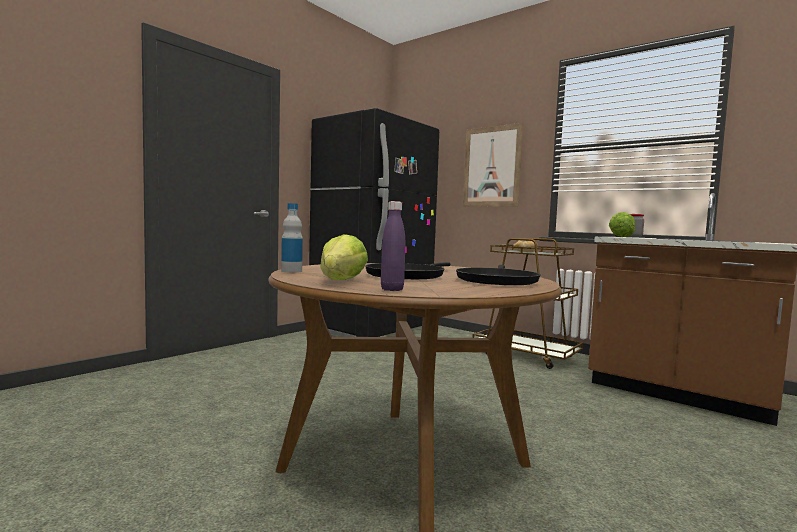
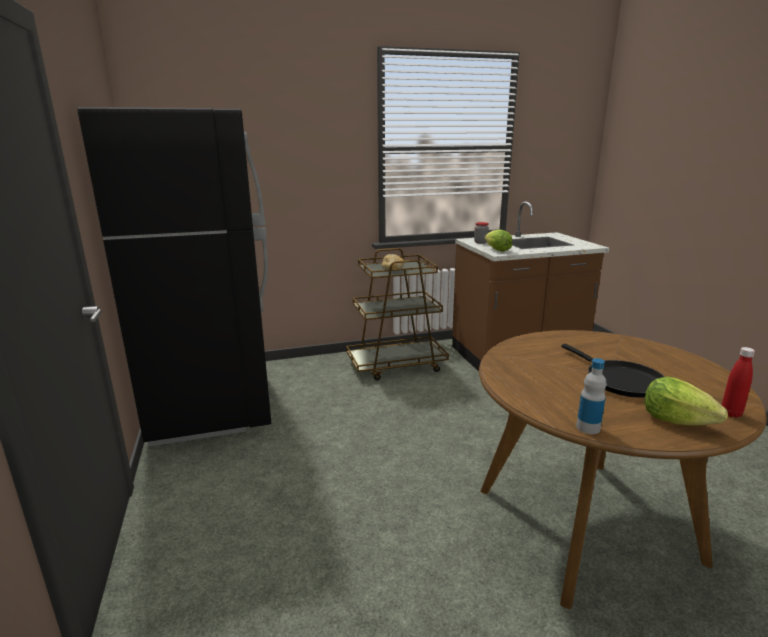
camera: 55 degrees left, 15 degrees up
(392, 289) = (731, 413): purple bottle -> red bottle
(492, 167) = (306, 167): picture -> none
(497, 281) = (650, 357): black frying pan -> none

